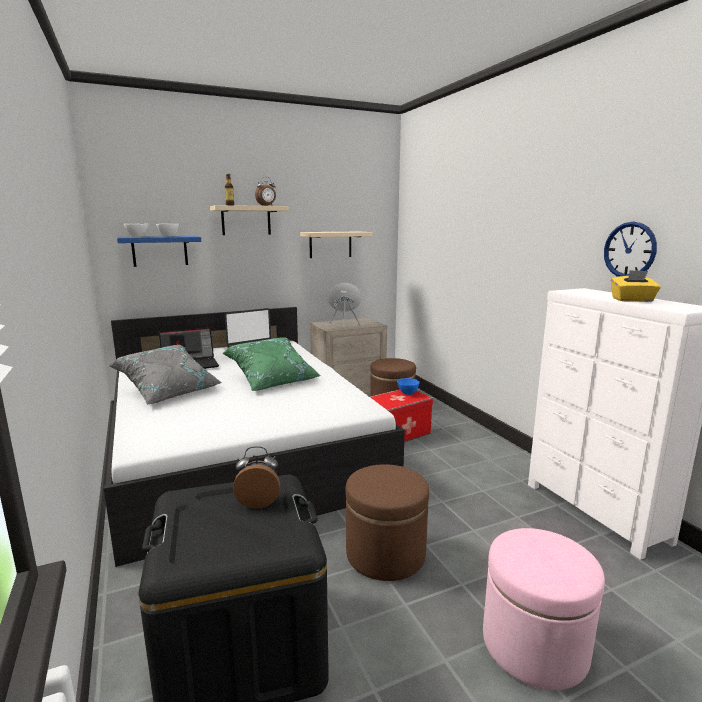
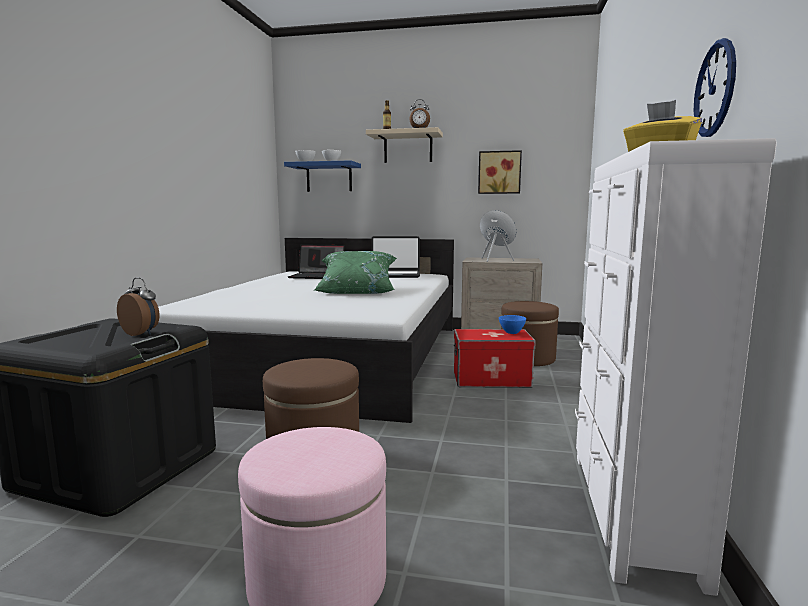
camera: 35 degrees right, 5 degrees down
(169, 391) = (267, 287): grey pillow -> none
(330, 244) = (499, 172): beige shelf -> picture

